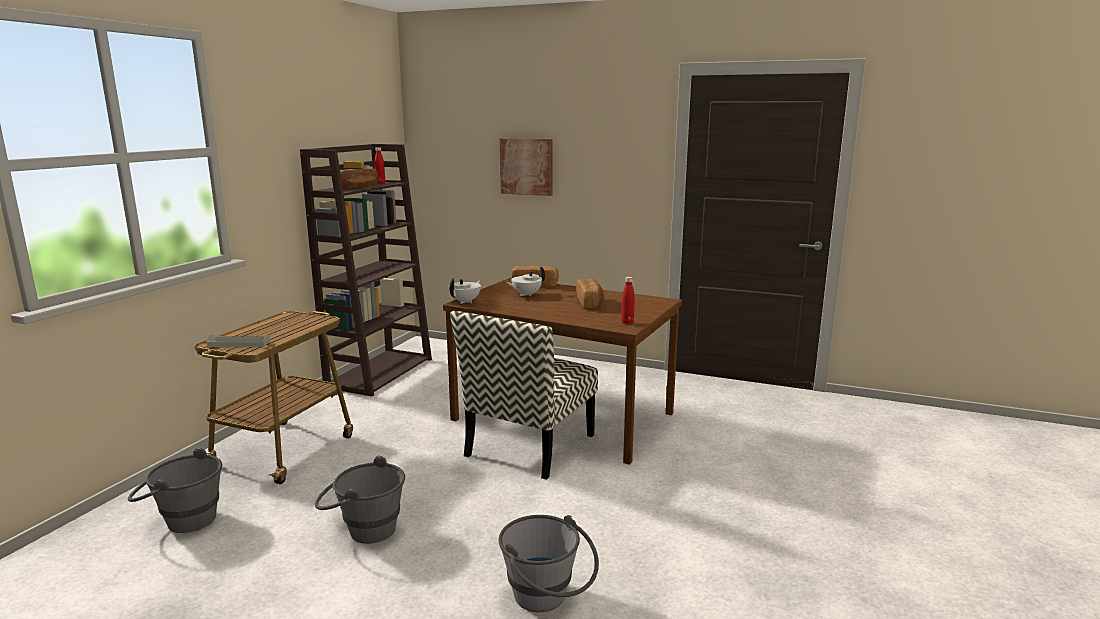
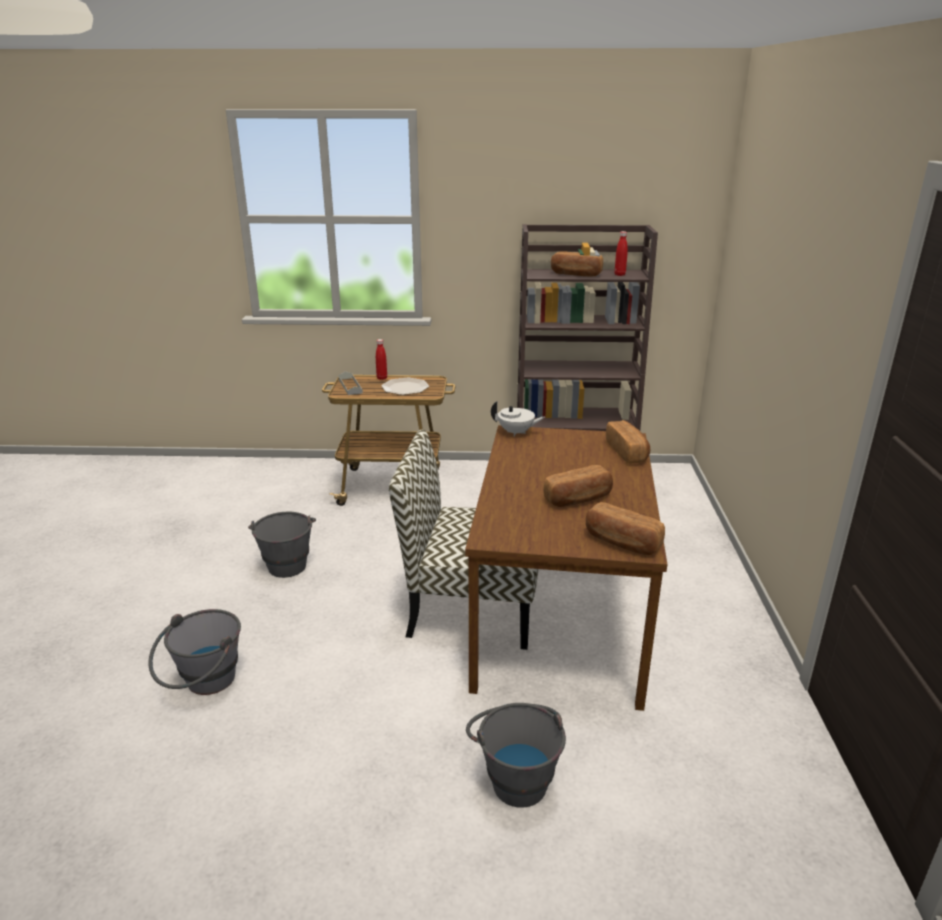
camera: 70 degrees right, 10 degrees up
(182, 520) = (280, 489): grey bucket -> grey bucket (515, 775)
(286, 326) = (405, 387): none -> plate
(526, 166) = (776, 294): picture -> none
(526, 294) = (576, 456): white teapot -> none
(627, 322) = (511, 536): red bottle -> red bottle (382, 378)
(653, 303) = (622, 542): none -> bread

